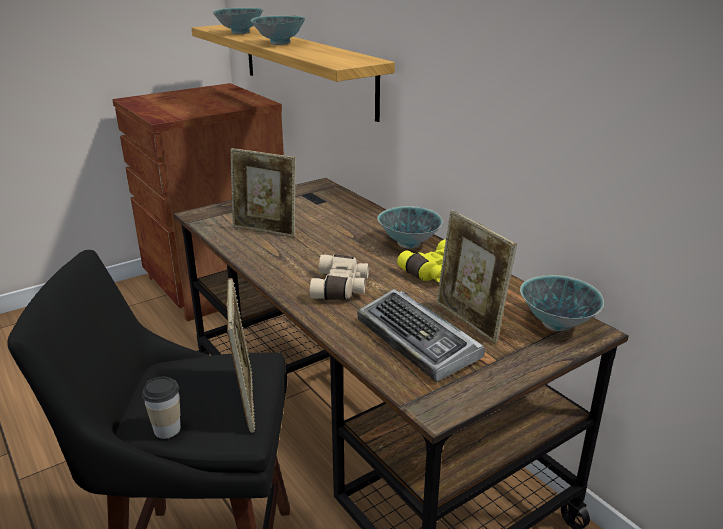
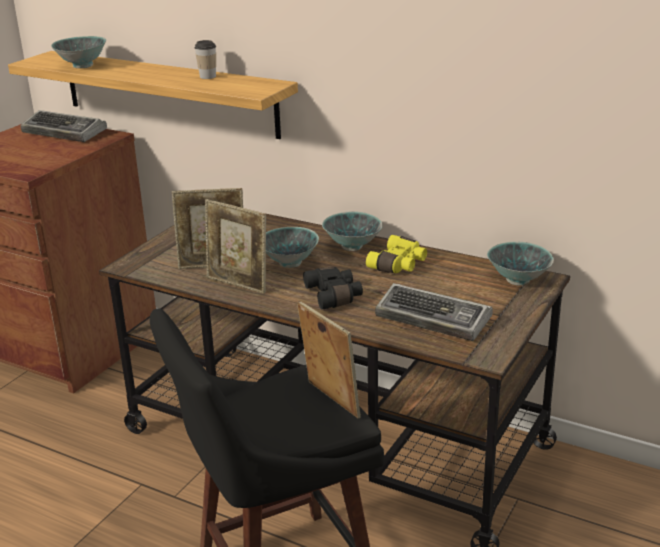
camera: 25 degrees left, 0 degrees up
(167, 429) = (291, 437): cup -> cup (208, 76)
(232, 95) = (65, 132): none -> keyboard
(280, 43) = (152, 74): bowl -> bowl (290, 263)
(341, 287) = (335, 295): beige binoculars -> black binoculars
(469, 321) = (456, 295): picture frame -> picture frame (238, 284)

